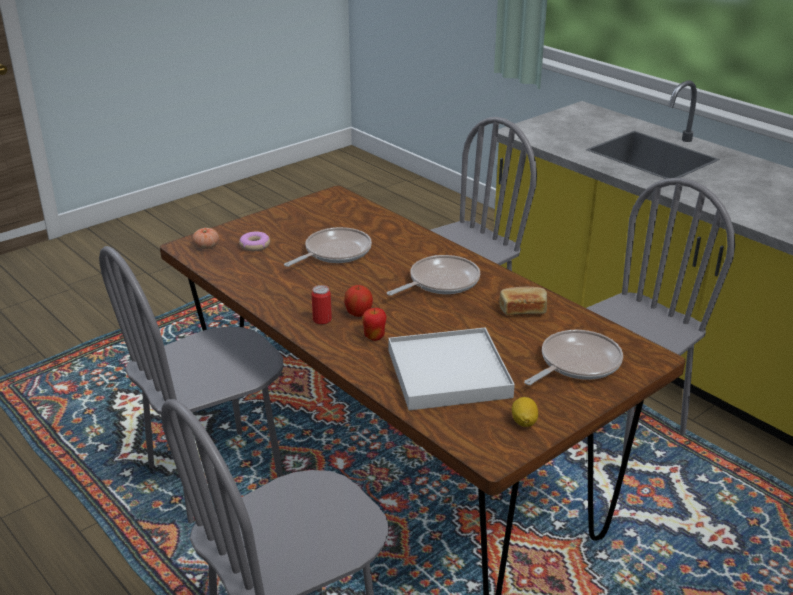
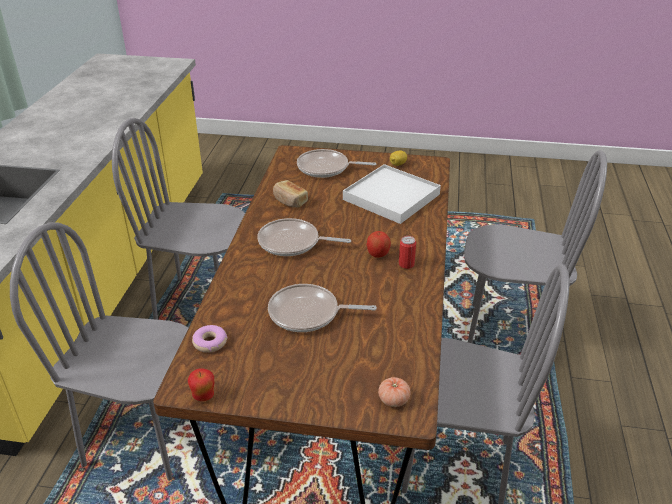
camera: 130 degrees left, 5 degrees up
(254, 246) = (353, 368): donut -> donut (210, 343)
(374, 337) = (394, 235): apple -> apple (203, 396)

